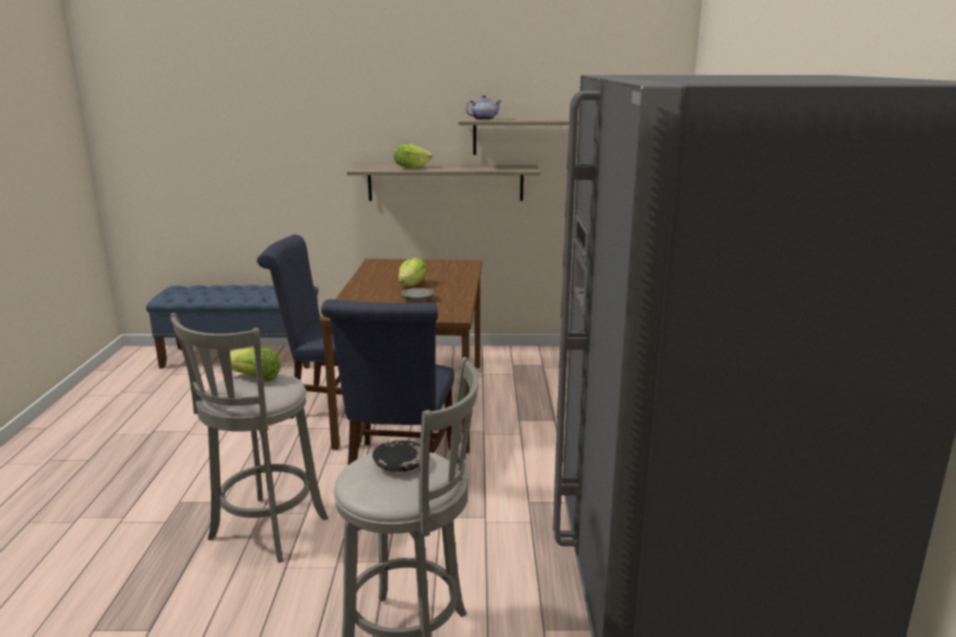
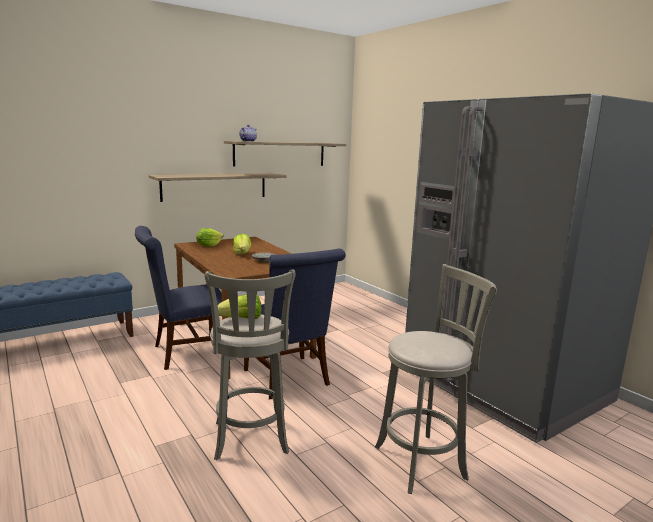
camera: 35 degrees left, 5 degrees down
(400, 464) = (424, 338): black plate -> none
(411, 168) = (198, 175): lettuce -> lettuce (208, 246)

